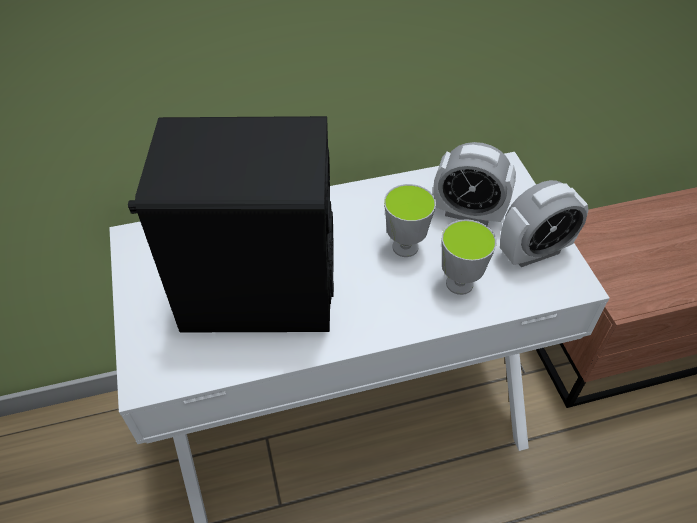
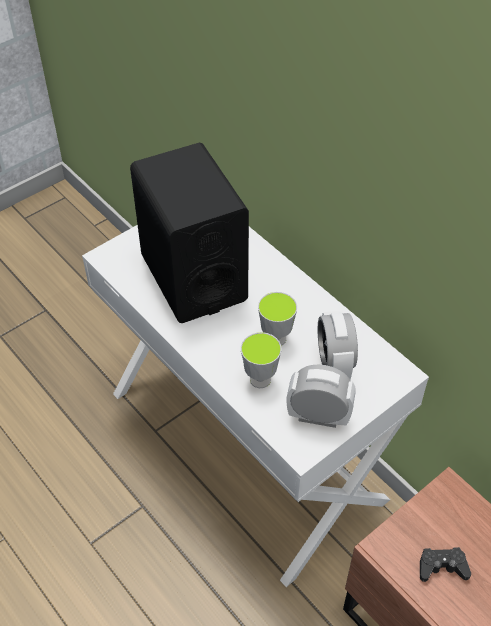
camera: 65 degrees right, 0 degrees up
(534, 252) = (318, 416): alarm clock -> alarm clock turned 150 degrees clockwise
(655, 267) = (442, 567): none -> black game controller

